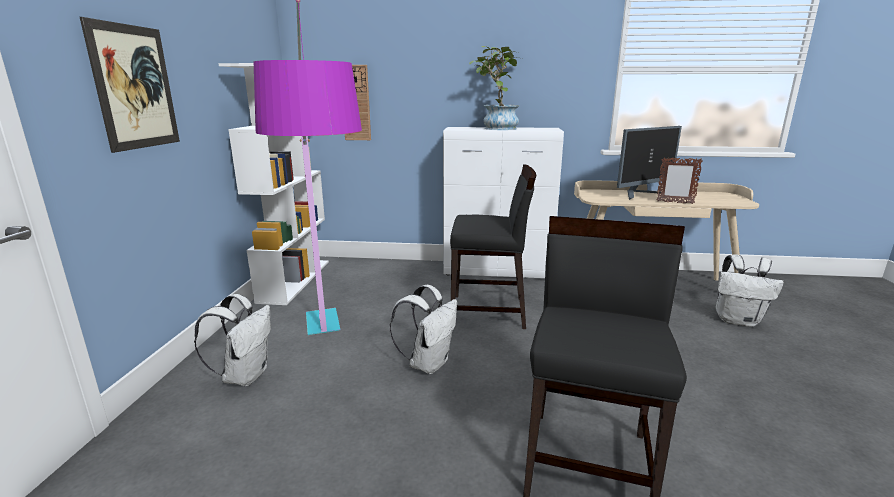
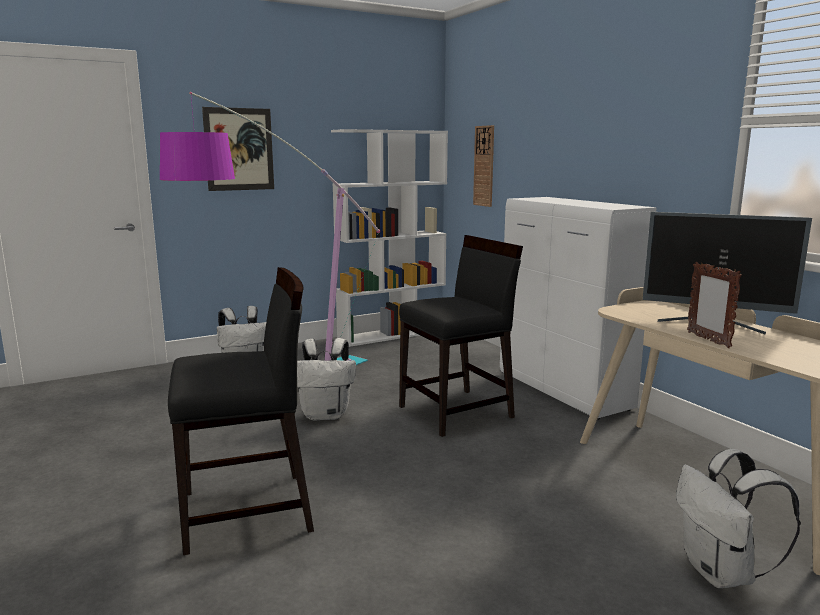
camera: 55 degrees right, 5 degrees down
(489, 311) = (457, 412): black chair -> black chair turned 90 degrees counterclockwise
(495, 128) = (571, 201): potted plant -> none

